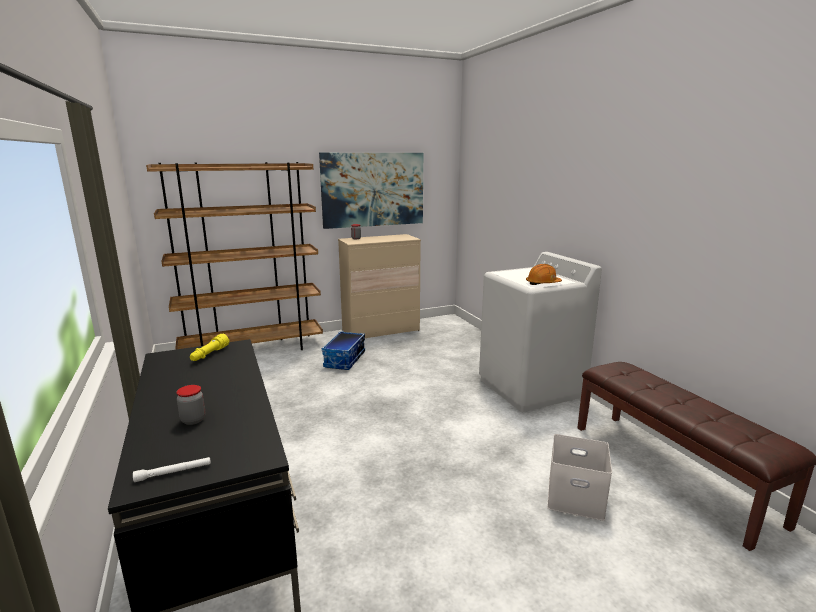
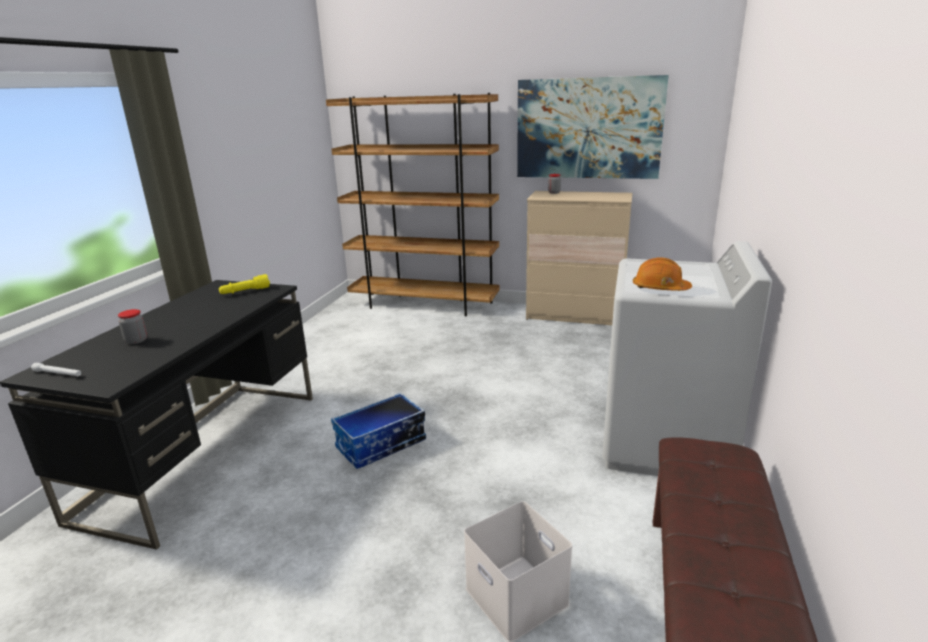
camera: 40 degrees right, 5 degrees up
(345, 360) = (491, 338): storage box -> storage box (381, 445)

